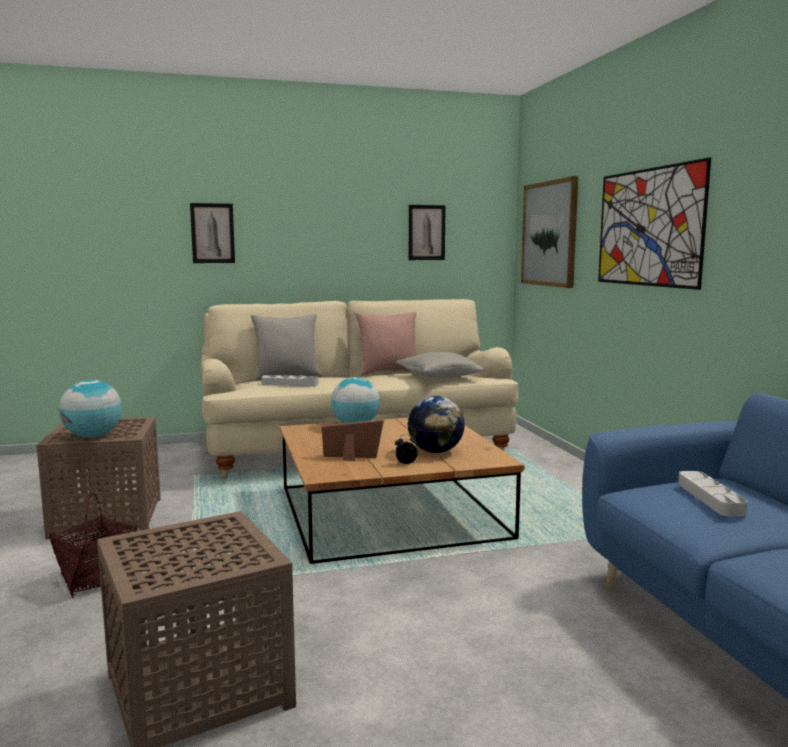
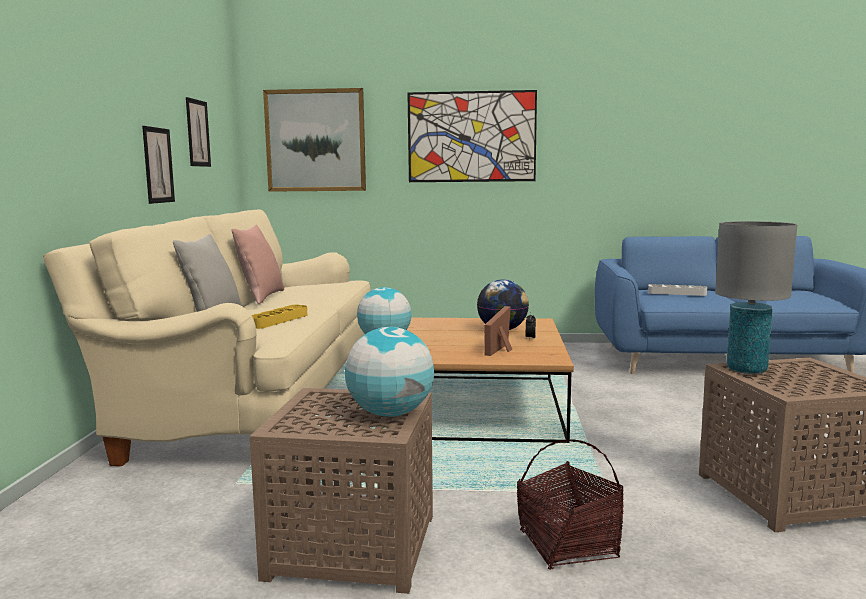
camera: 70 degrees left, 0 degrees up
(212, 233) = (35, 113): picture -> picture (158, 165)
(216, 526) = (746, 370): none -> grey table lamp
(290, 384) = (278, 320): grey tray -> yellow tray
(438, 377) = (326, 288): grey pillow -> none

